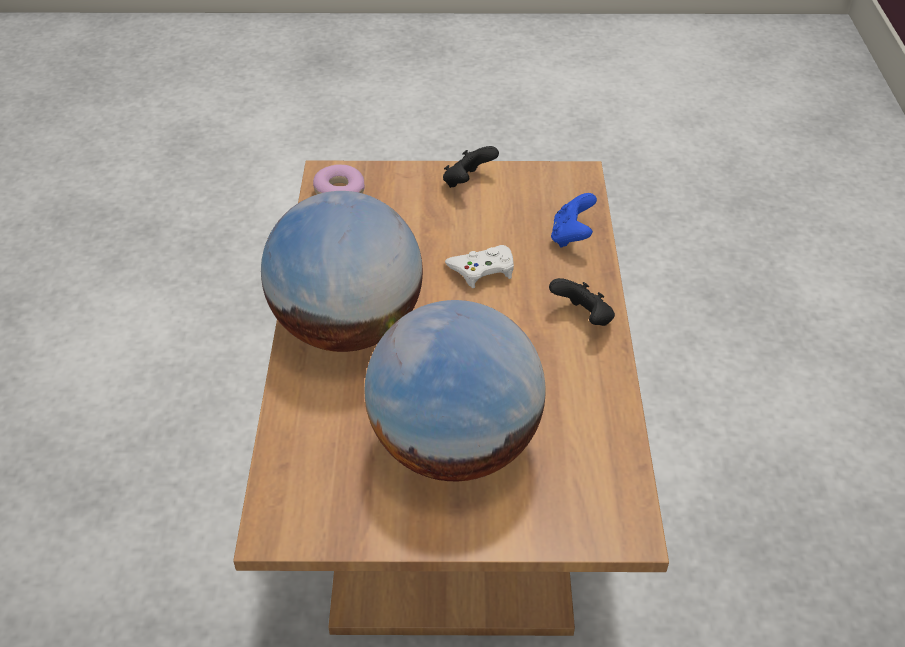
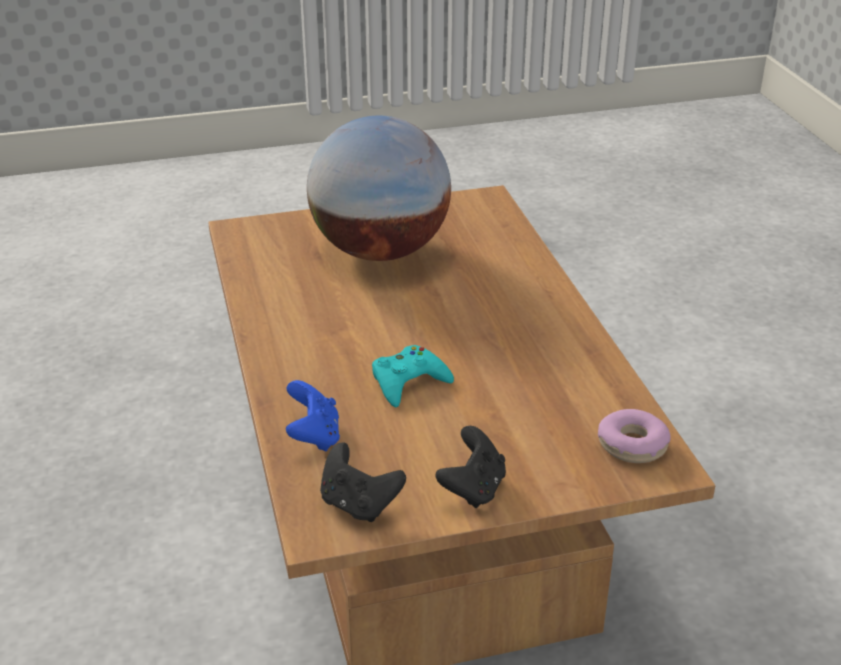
camera: 165 degrees right, 10 degrees down
(348, 328) = (517, 310): globe -> none
(483, 270) = (408, 382): white game controller -> turquoise game controller
(583, 318) = (287, 353): black game controller -> black game controller (359, 504)

